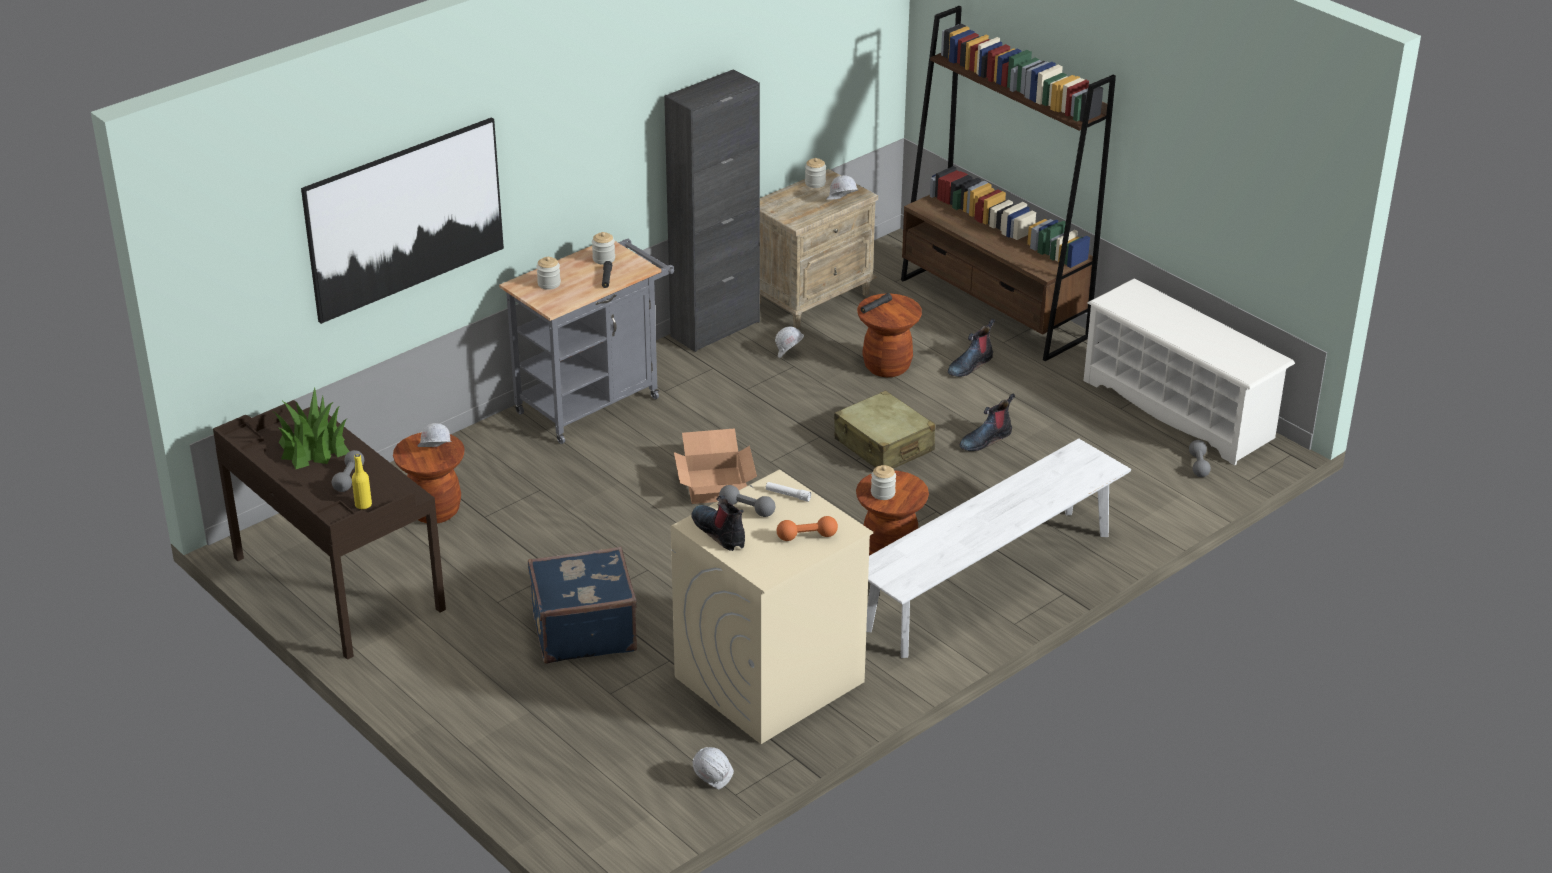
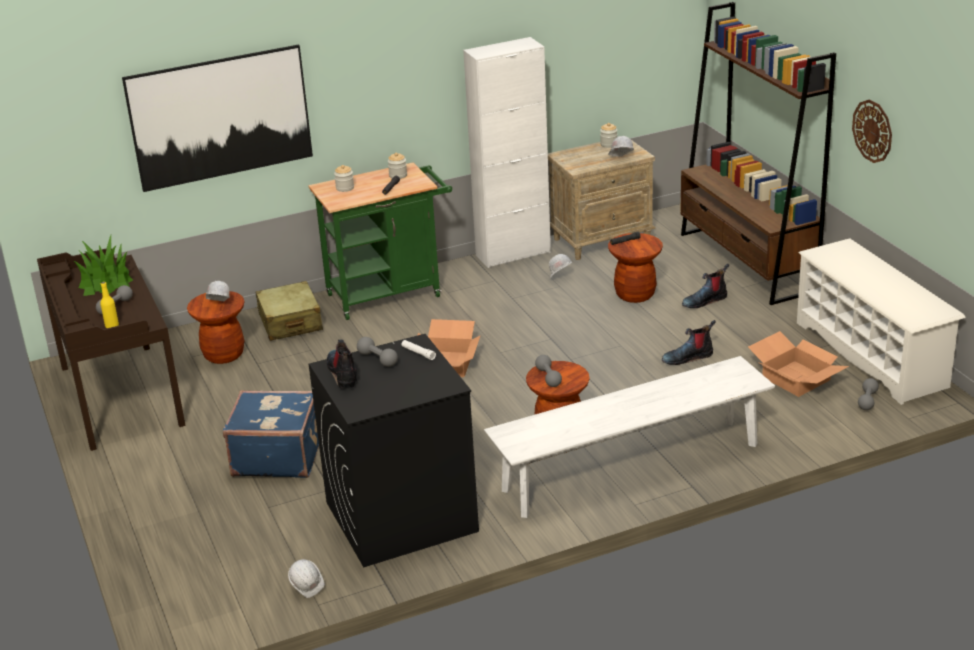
camera: 20 degrees right, 5 degrees down
(594, 401) = (390, 293): grey cart -> green cart
(715, 329) = (513, 254): black cabinet -> white cabinet
(769, 680) = (400, 517): beige washing machine -> black washing machine
(807, 536) = (412, 386): orange dumbbell -> none
(883, 493) = (548, 377): jar -> grey dumbbell
(884, 445) = (599, 352): beige suitcase -> beige suitcase (290, 322)
(1112, 449) = (795, 378): none -> cardboard box
(1164, 161) = (872, 131): none -> wall clock

